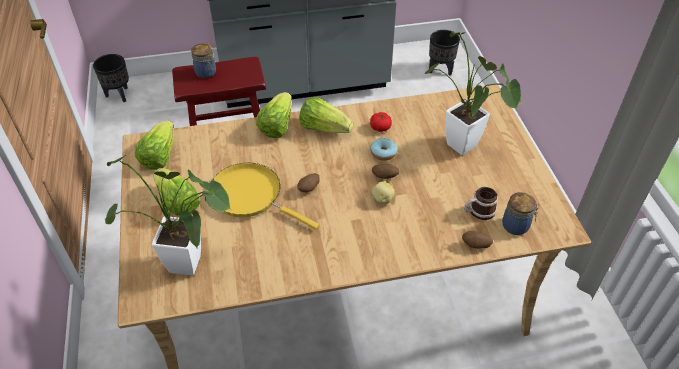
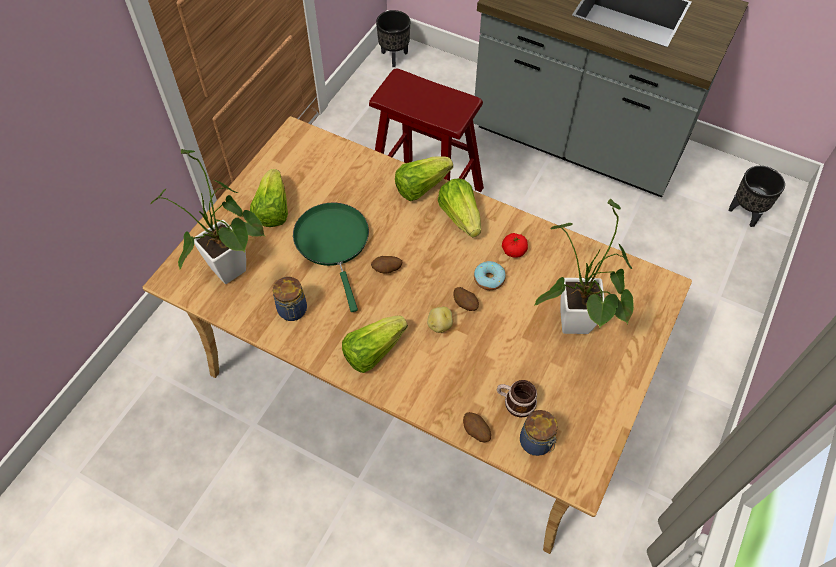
camera: 40 degrees right, 10 degrees up
(159, 156) = (298, 155): lettuce -> lettuce (373, 351)
(206, 73) = (418, 91): jar -> jar (292, 311)
(250, 196) = (333, 243): yellow frying pan -> green frying pan

